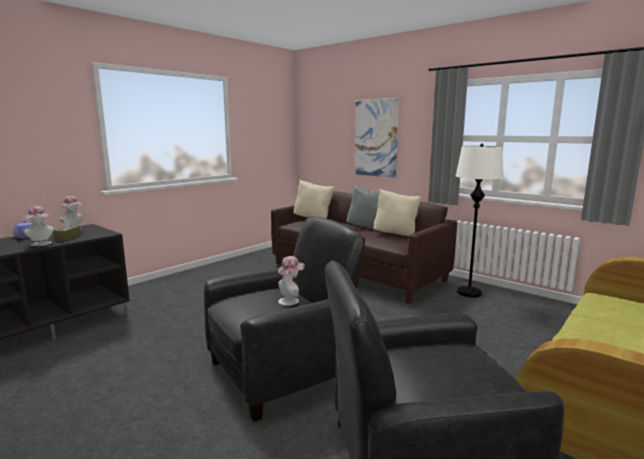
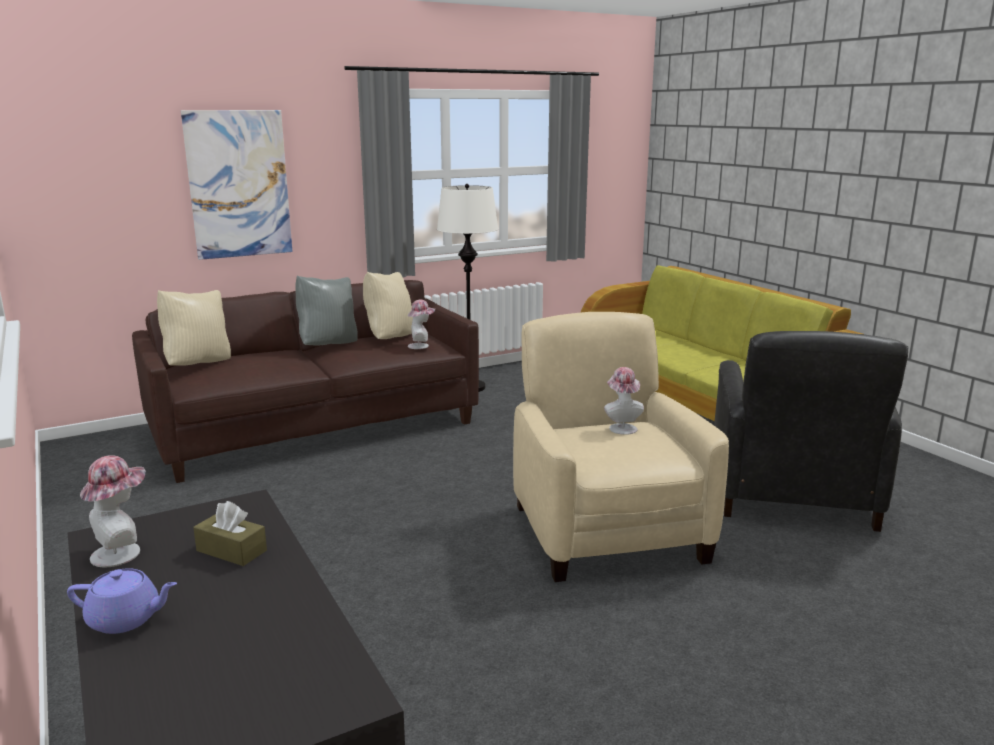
camera: 70 degrees left, 5 degrees up
(41, 244) = (273, 579): hat -> hat (421, 346)
(283, 371) = (607, 531): black armchair -> beige armchair

